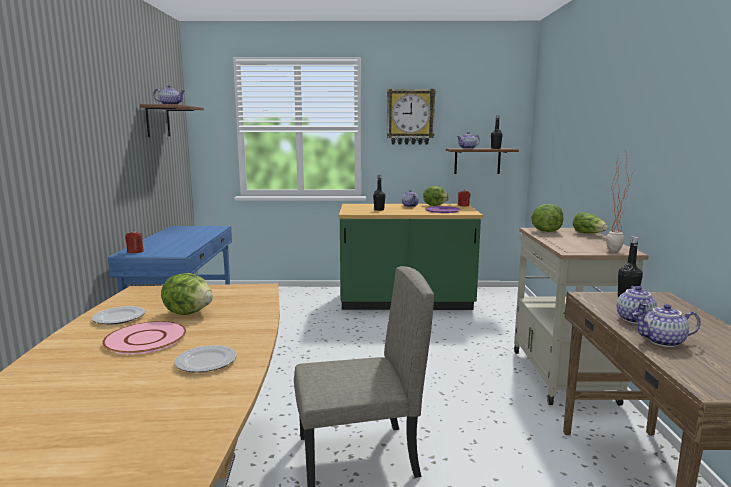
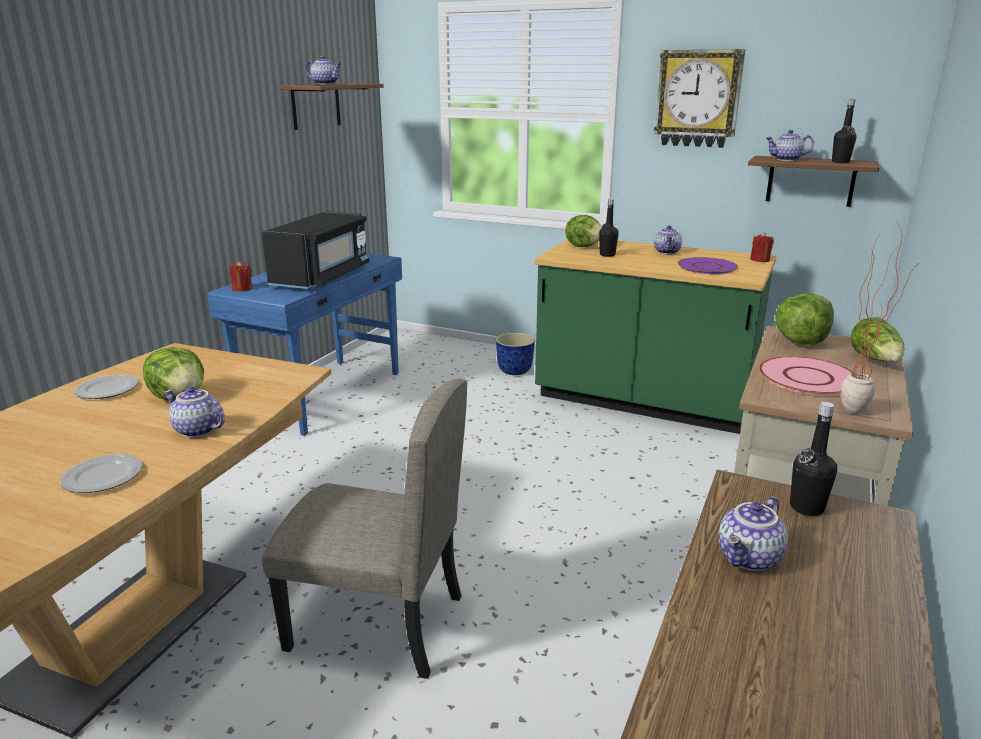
camera: 25 degrees right, 10 degrees up
(145, 339) = (93, 427): pink plate -> pink plate (807, 377)
(190, 240) = (322, 277): none -> black microwave
(312, 299) = (515, 371): none -> planter
(435, 205) = (710, 255): lettuce -> lettuce (584, 246)
(663, 342) = (729, 618): teapot -> teapot (196, 430)

